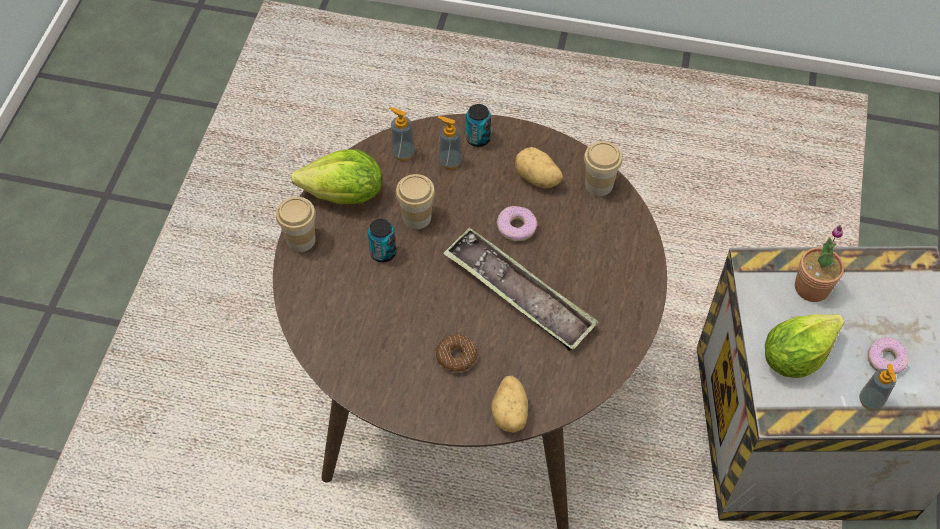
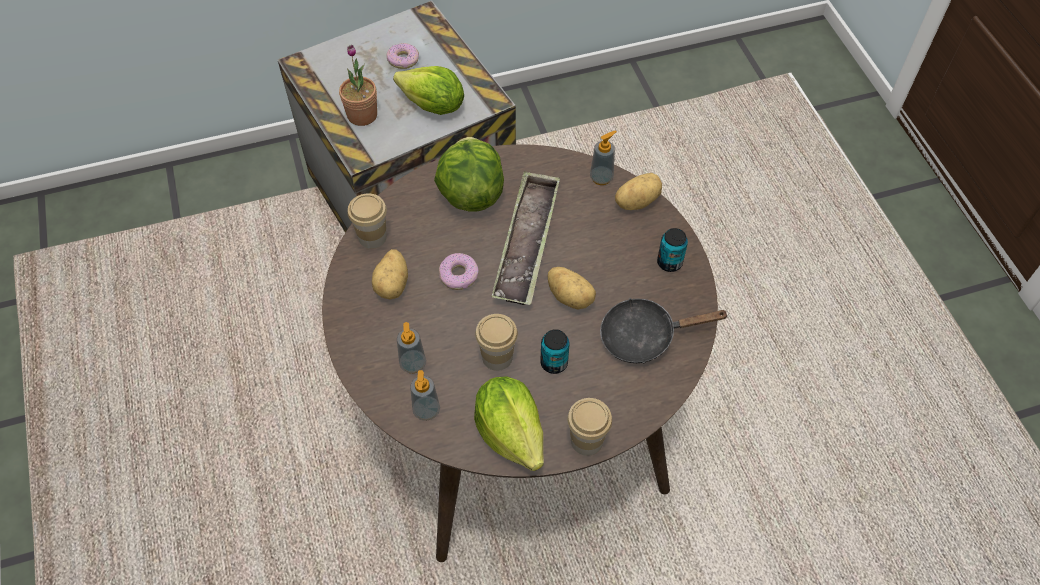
camera: 120 degrees left, 0 degrees up
(360, 332) = (644, 336): none -> black frying pan
(438, 298) = (571, 296): none -> potato
(456, 357) = (616, 257): donut -> none
(478, 139) = (370, 354): can -> can (669, 262)
(605, 277) = (470, 194): none -> lettuce
(870, 401) = (444, 58): soap dispenser -> soap dispenser (601, 178)

